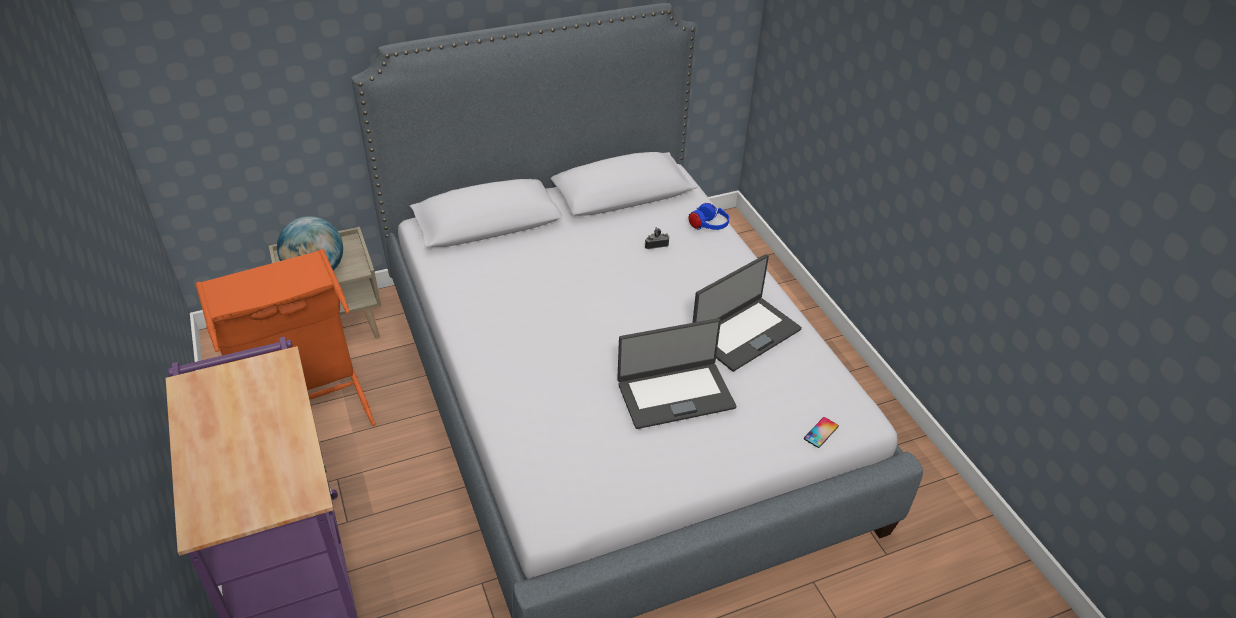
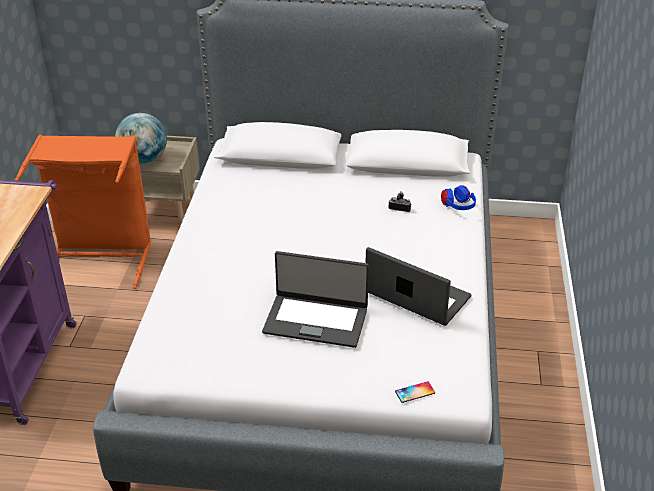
camera: 30 degrees right, 5 degrees down
(745, 333) = (416, 296): laptop -> laptop turned 135 degrees counterclockwise

